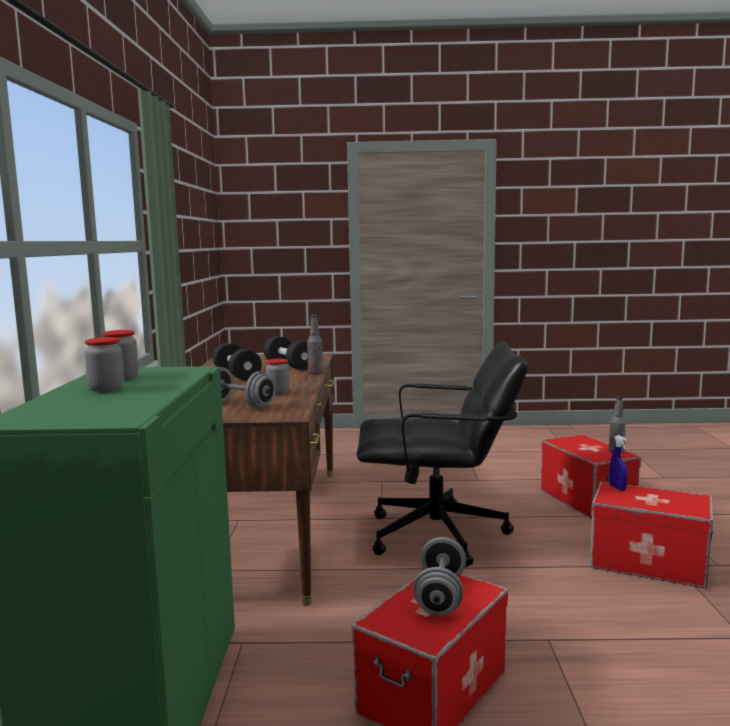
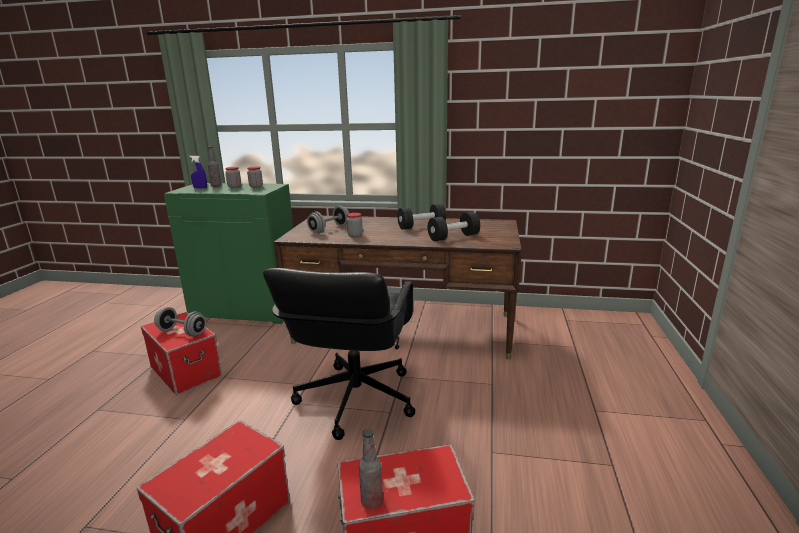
camera: 100 degrees right, 10 degrees up
(315, 373) = (417, 243): bottle -> bottle (216, 186)
(617, 488) = (256, 450): blue spray bottle -> blue spray bottle (200, 188)

